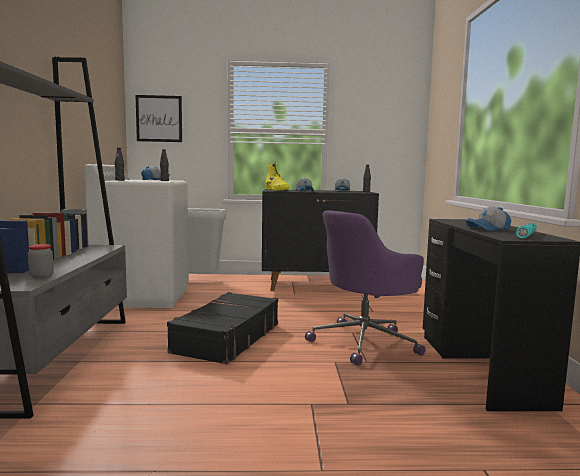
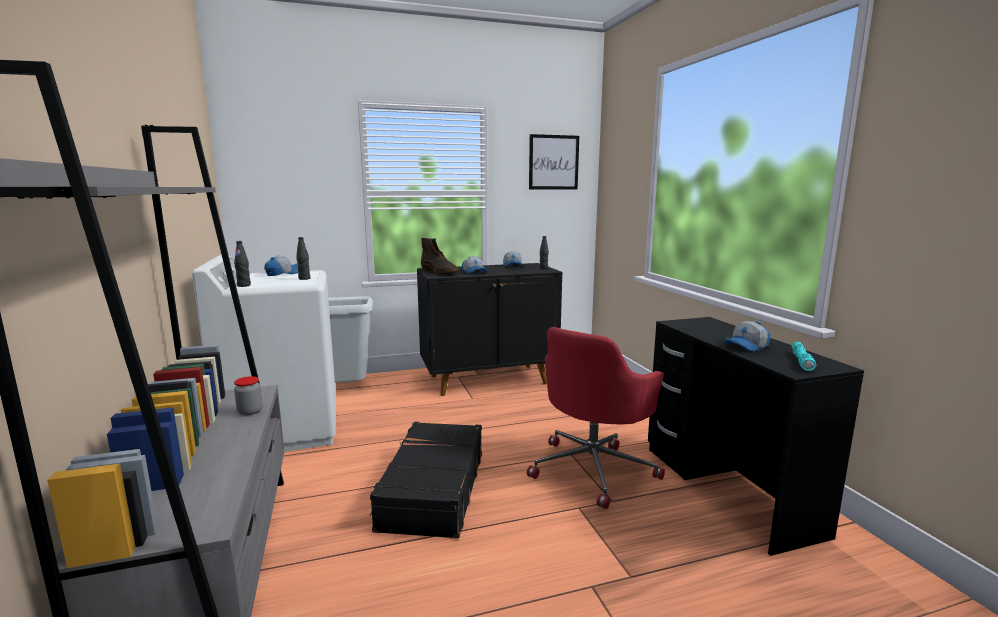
camera: 15 degrees left, 5 degrees up
(41, 276) = (217, 492): jar -> jar (250, 411)
(159, 118) = (266, 180): picture -> picture (553, 162)
(277, 190) = (439, 272): yellow boot -> brown boot
(365, 342) = (593, 469): purple office chair -> red office chair

